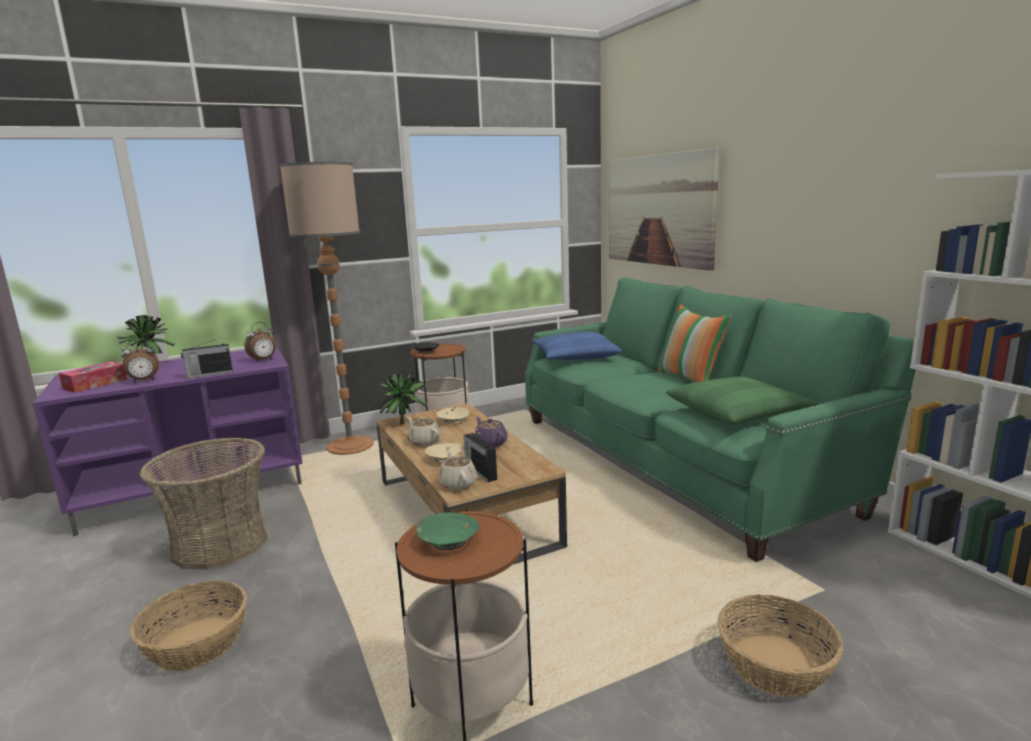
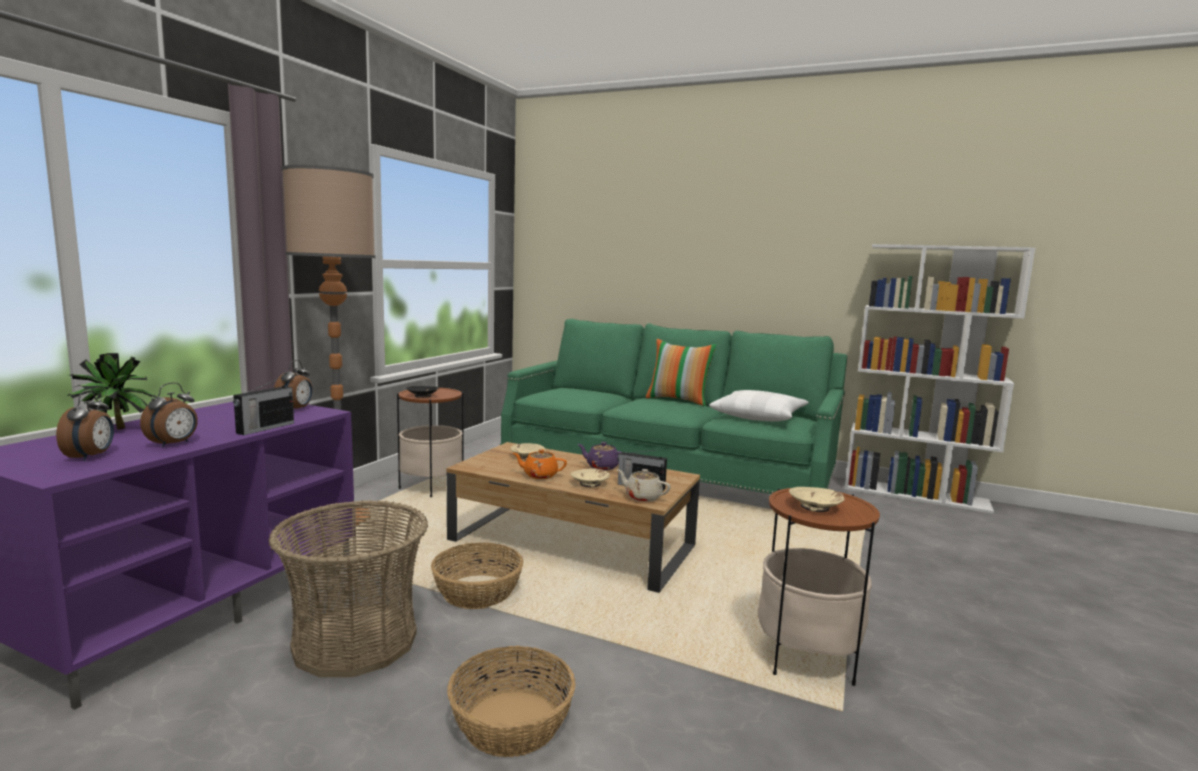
camera: 40 degrees left, 5 degrees down
(95, 384) = (91, 457): tissue box -> alarm clock
(404, 422) = (482, 465): potted plant -> none
(424, 441) = (539, 475): beige teapot -> orange teapot
(448, 541) = (815, 507): green bowl -> beige bowl
(574, 357) = (556, 393): blue pillow -> none
(659, 210) = (594, 259): picture -> none
(737, 412) = (758, 416): green pillow -> white pillow
(775, 664) = (903, 569): basket -> basket (477, 591)

